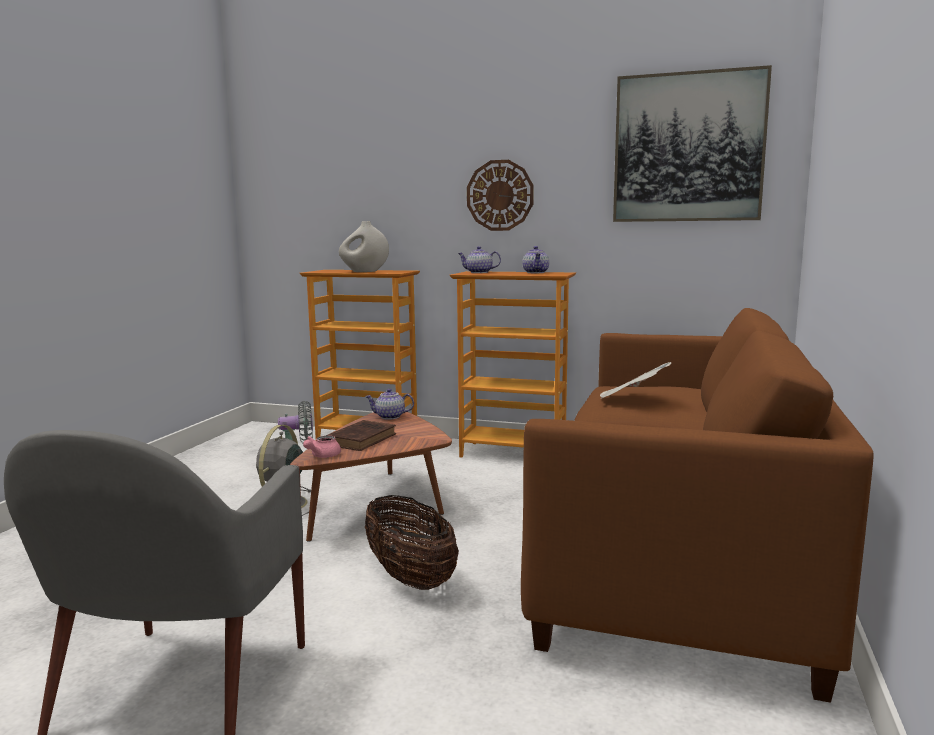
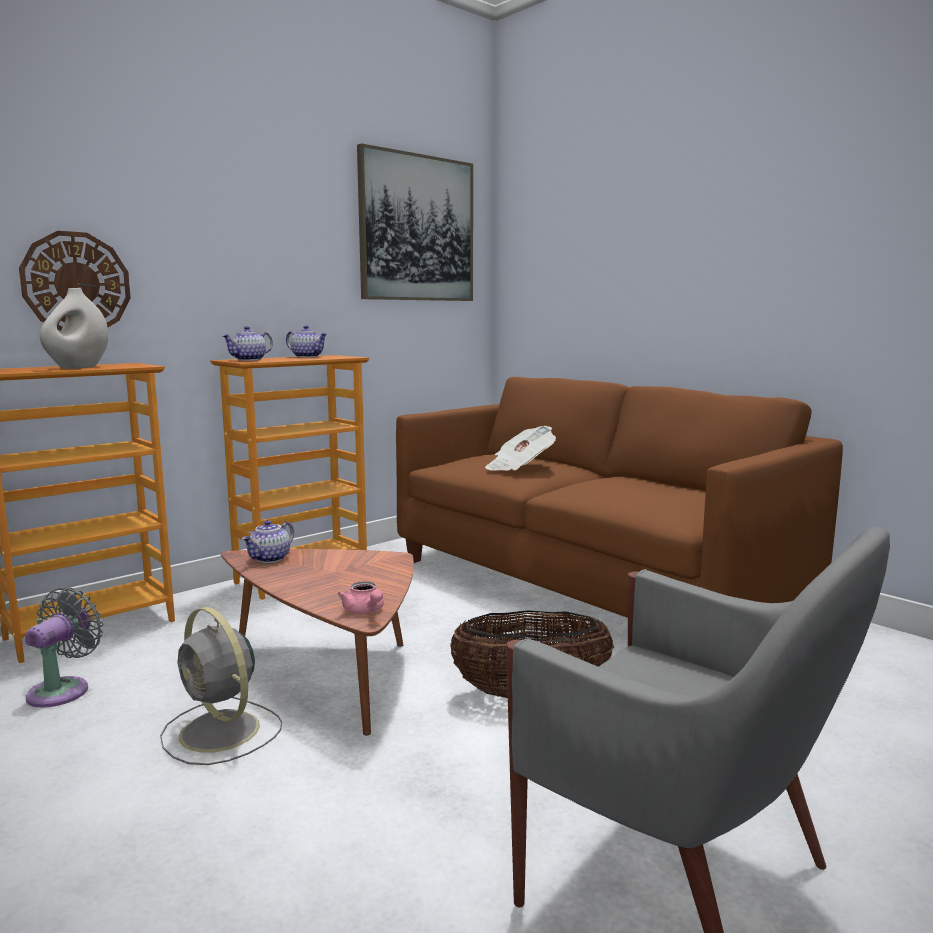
camera: 60 degrees left, 0 degrees up
(362, 439) = (335, 583): brown book -> none
(500, 195) = (240, 262): wall clock -> wall clock (76, 283)

